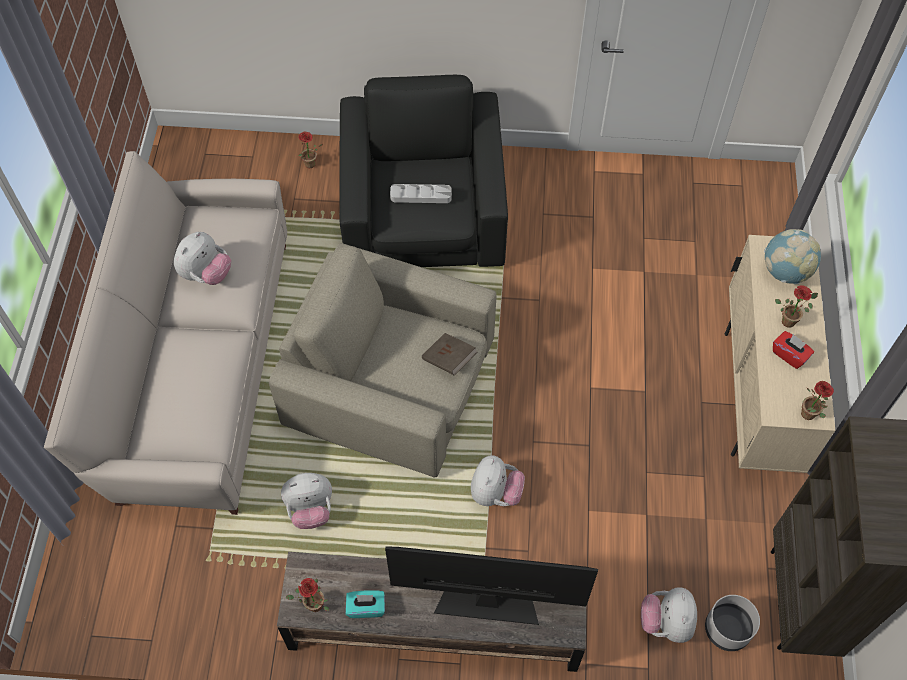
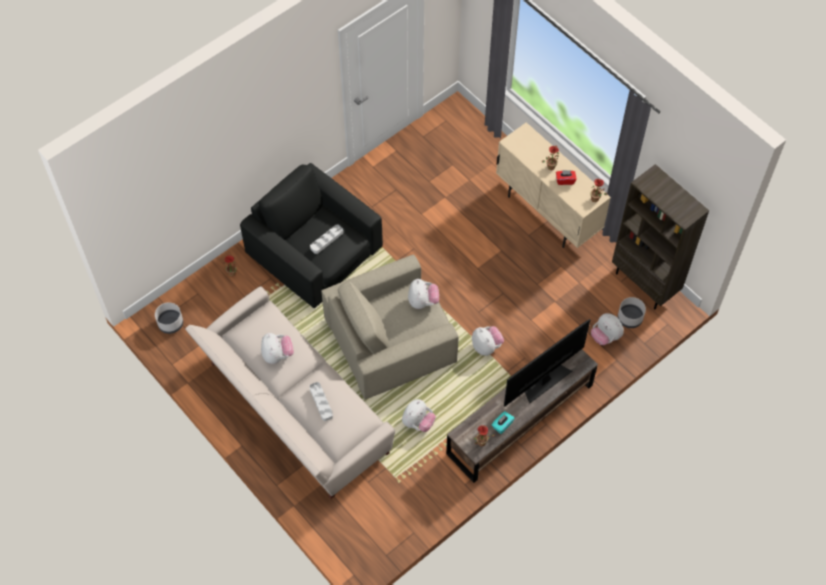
camera: 45 degrees left, 0 degrees up
(184, 371) = (321, 402): none -> grey tray
(190, 165) = (170, 323): none -> grey planter
(449, 360) = (423, 301): brown book -> plush toy
(785, 271) = (529, 146): globe -> none

